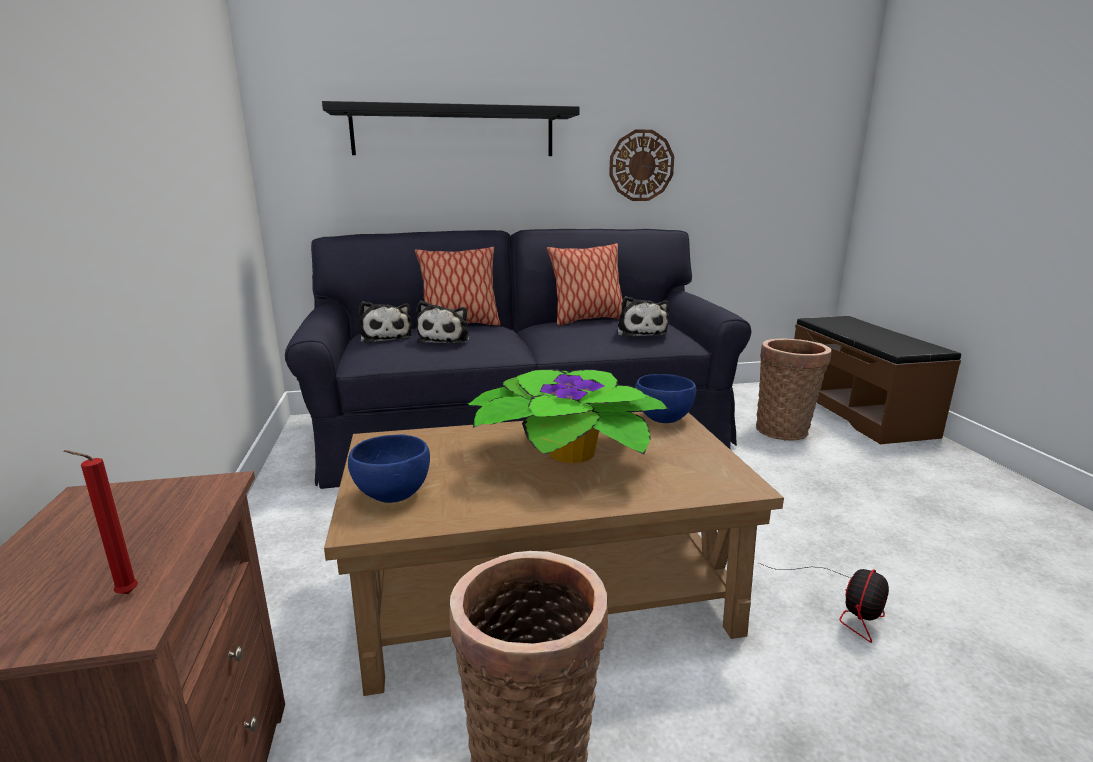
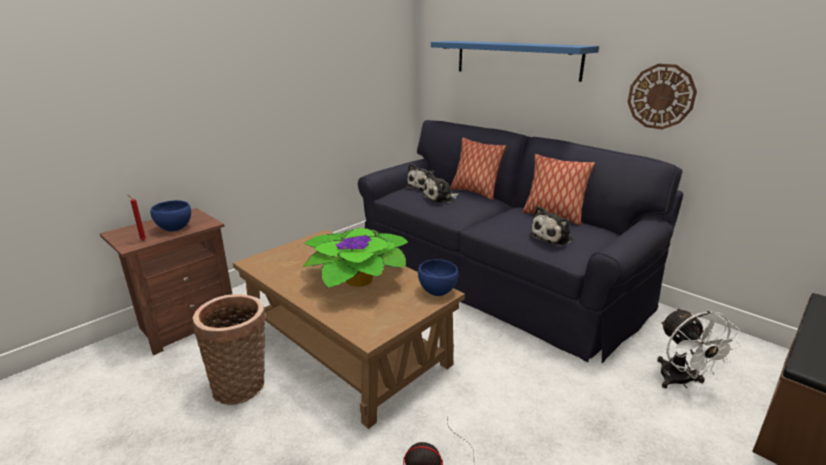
camera: 55 degrees right, 5 degrees up
(394, 494) = (280, 258): blue bowl -> blue bowl (175, 228)
(454, 132) = (516, 59): black shelf -> blue shelf
(784, 429) = (680, 382): basket -> white fan

